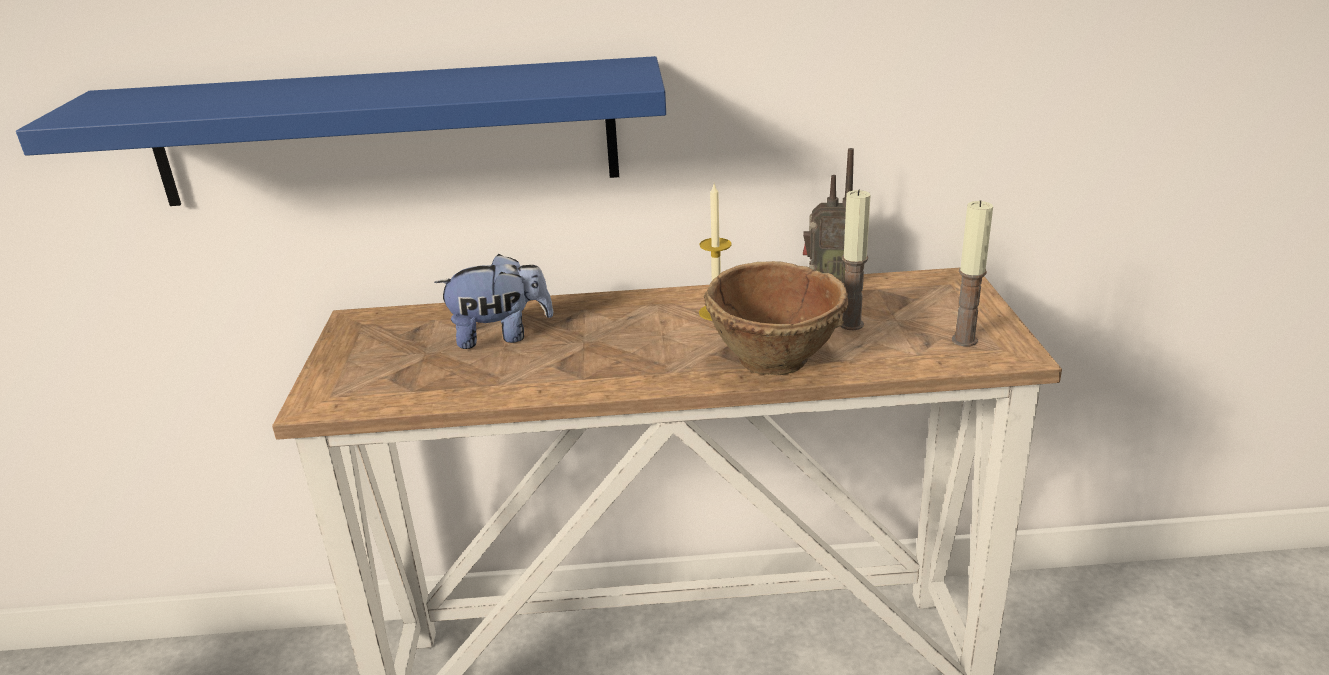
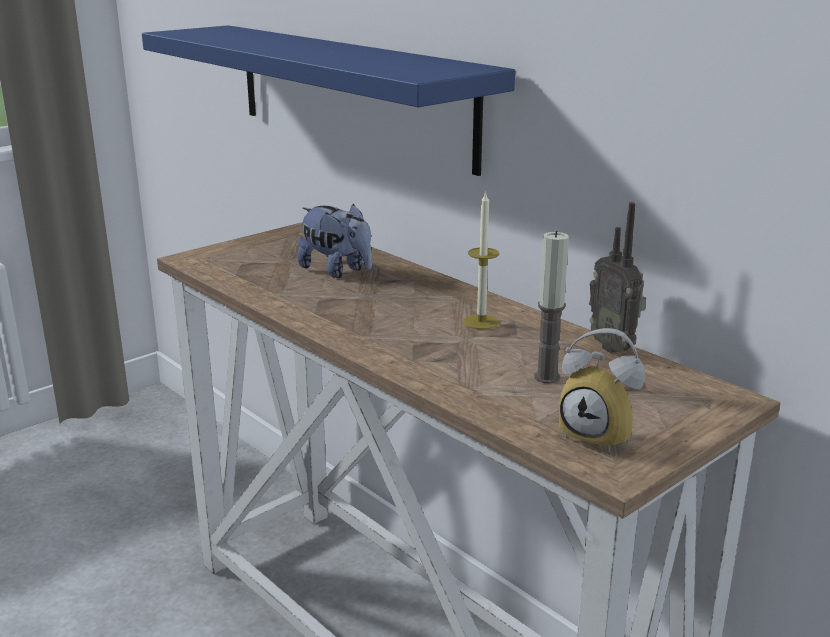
camera: 50 degrees right, 5 degrees down
(776, 360) = (437, 366): brown bowl -> none
(964, 340) = (601, 435): candle -> alarm clock

